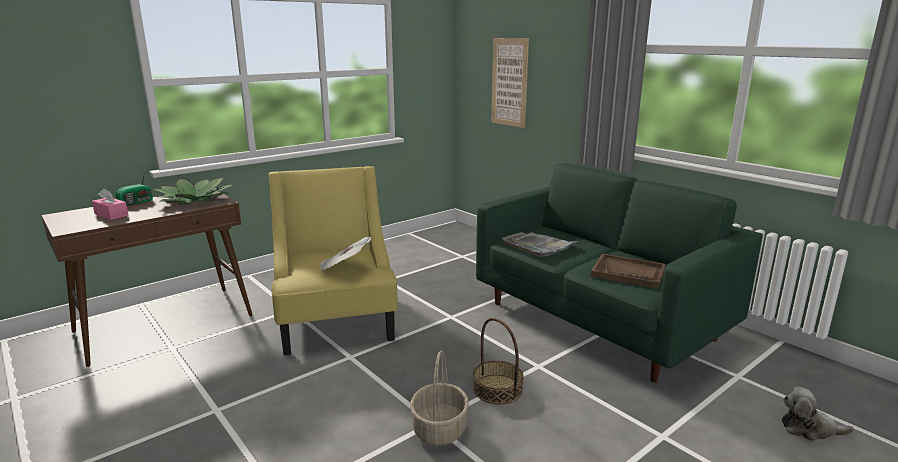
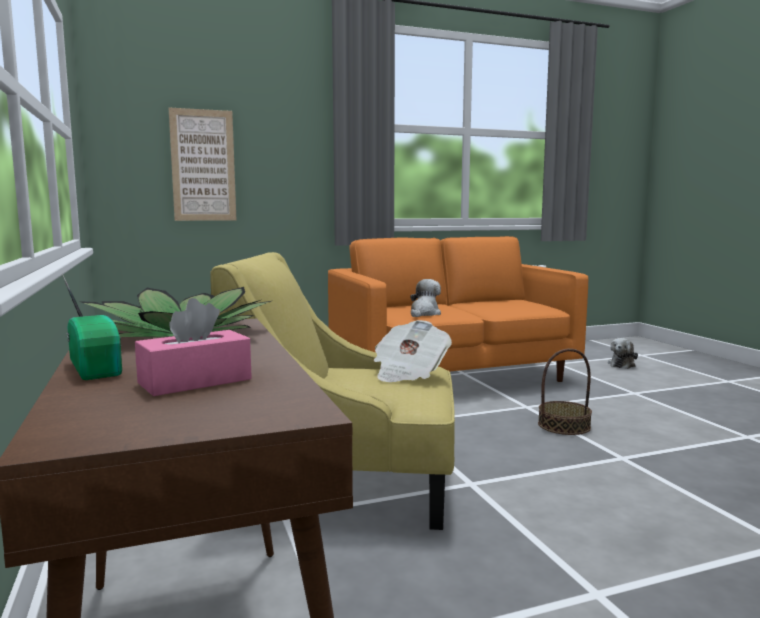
camera: 70 degrees left, 10 degrees down
(440, 430) = (635, 456): basket -> none
(538, 246) = (424, 313): grey tray -> plush toy
(598, 320) = (453, 376): green sofa -> orange sofa
(628, 273) = (508, 306): brown tray -> none

